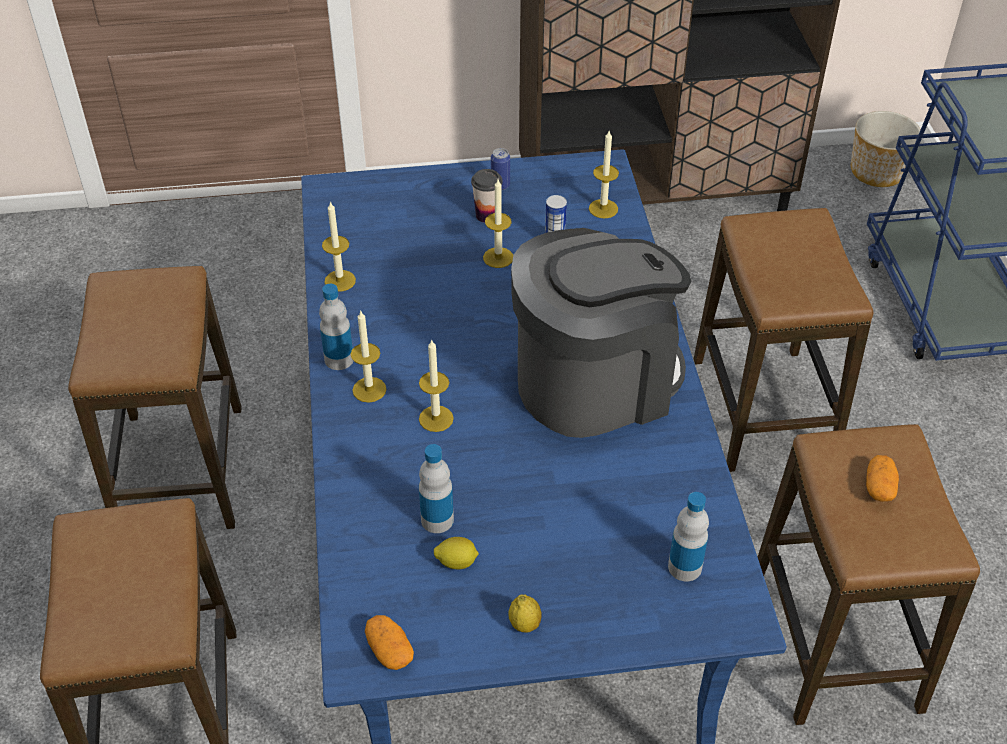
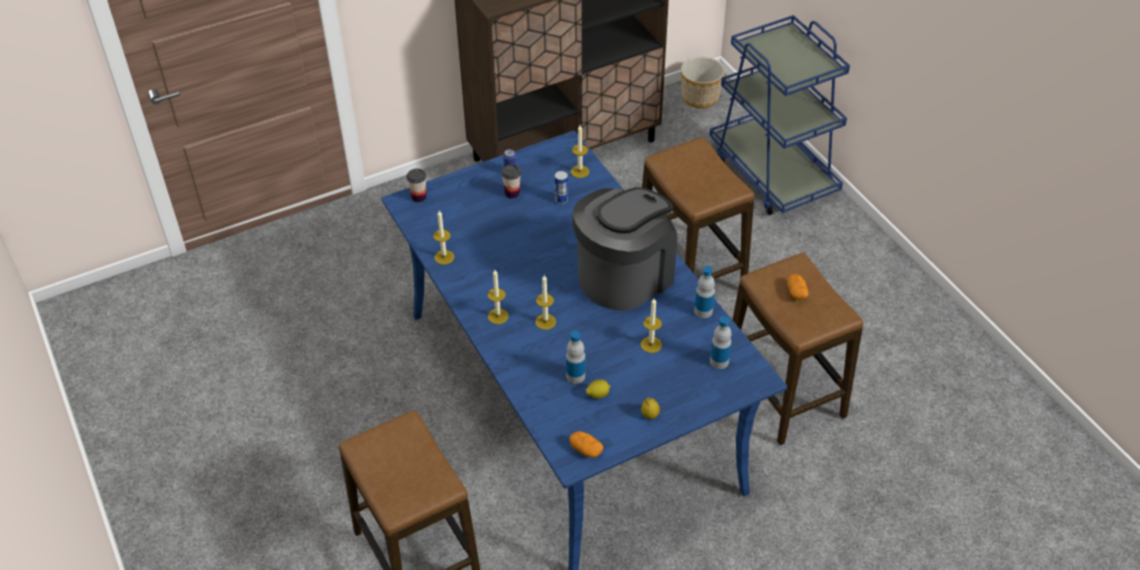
camera: 20 degrees left, 0 degrees up
(180, 470) = (340, 412): stool -> none
(339, 359) = (470, 304): bottle -> bottle (703, 311)
(352, 188) = (418, 197): none -> cup
(498, 257) = (532, 218): candle -> candle (651, 344)

